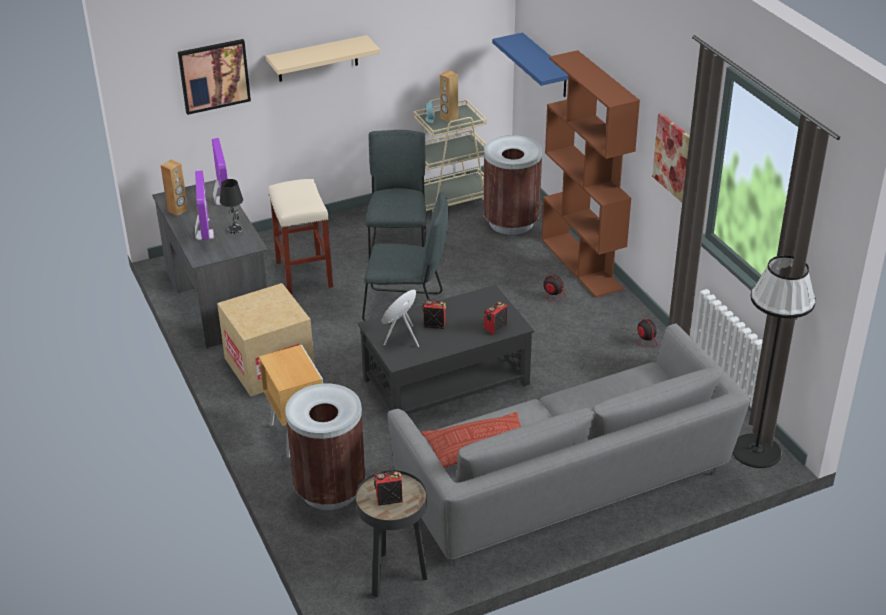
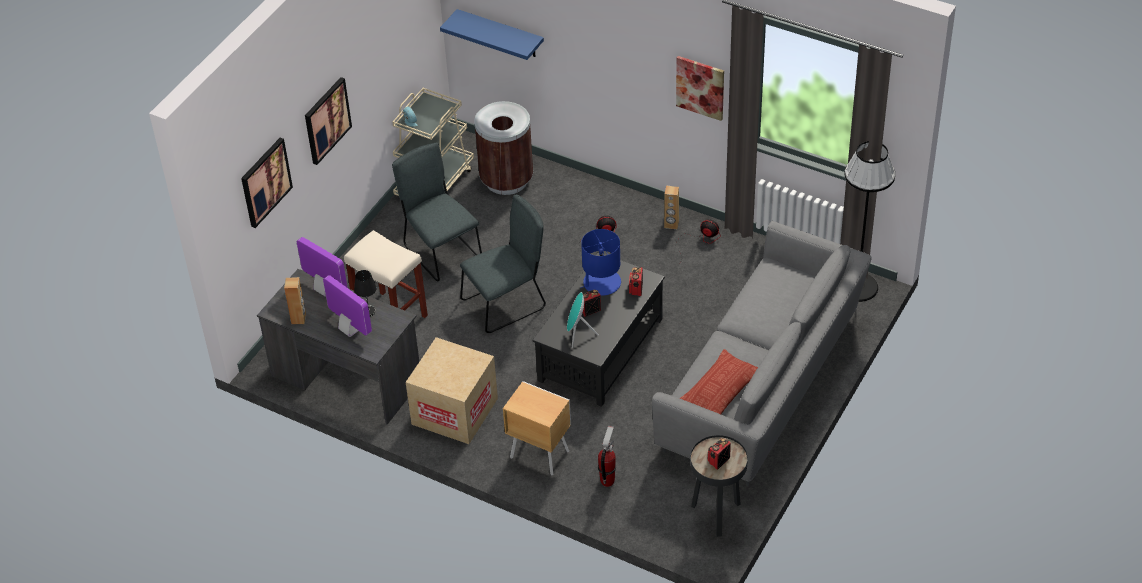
camera: 35 degrees left, 10 degrees up
(317, 59) = (326, 120): beige shelf -> picture
(329, 489) = (607, 481): brown trash can -> fire extinguisher
(449, 118) = (425, 113): brown speaker -> brown speaker (671, 224)
(470, 309) = (601, 283): none -> blue table lamp
(582, 264) = (600, 192): brown bookcase -> none

